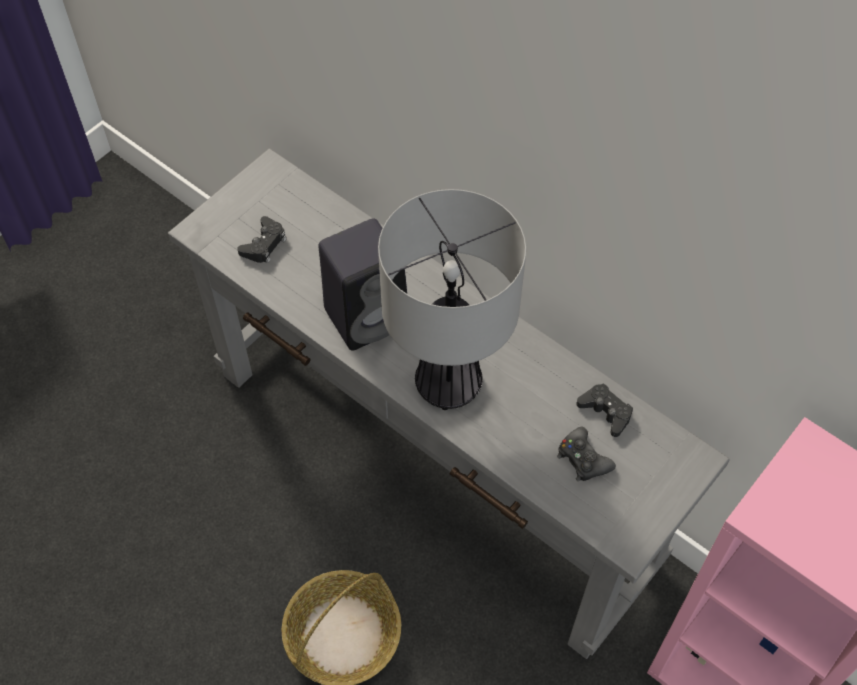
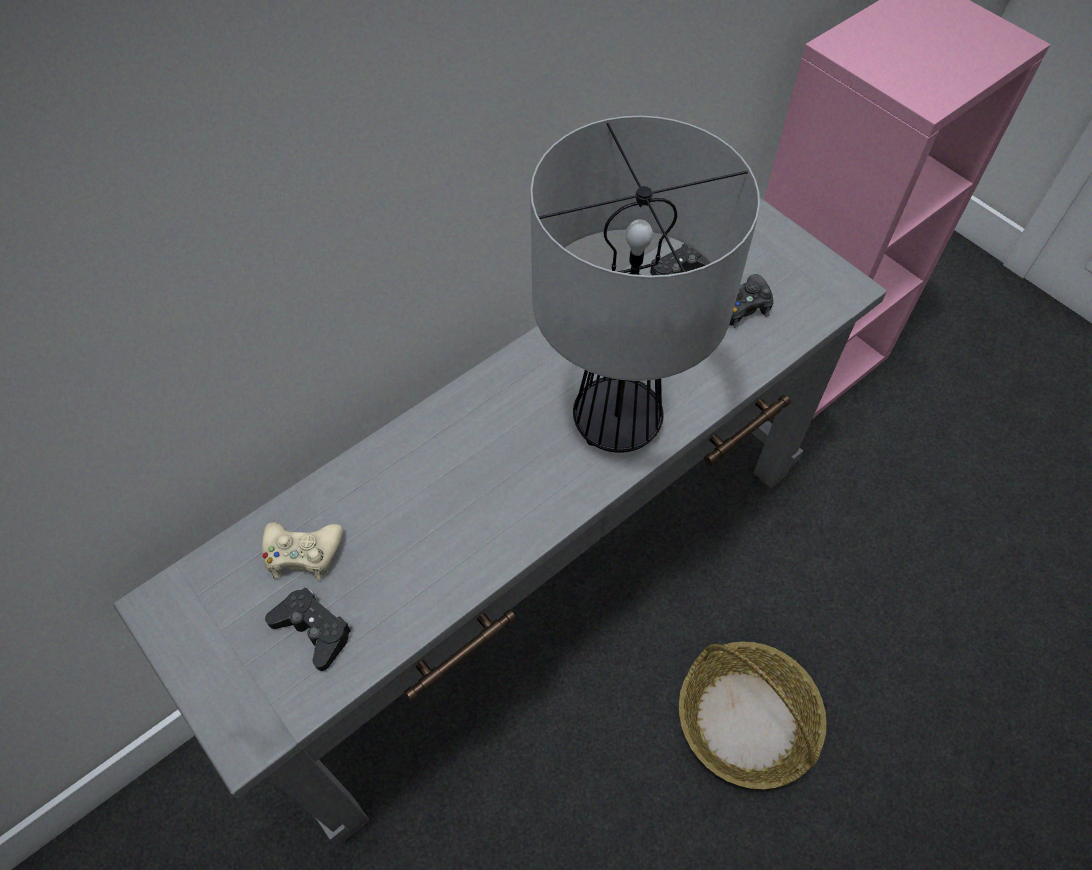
camera: 80 degrees left, 0 degrees up
(313, 227) = (303, 553): none -> beige game controller
(368, 315) = (486, 499): black speaker -> none

